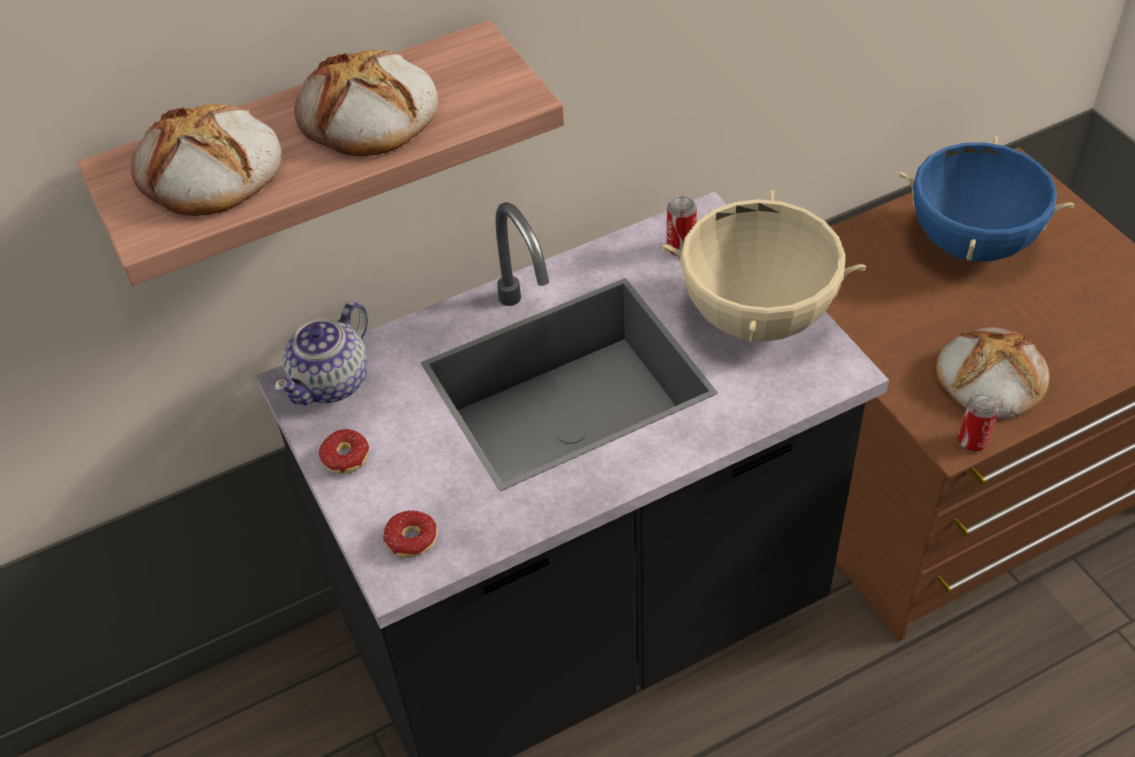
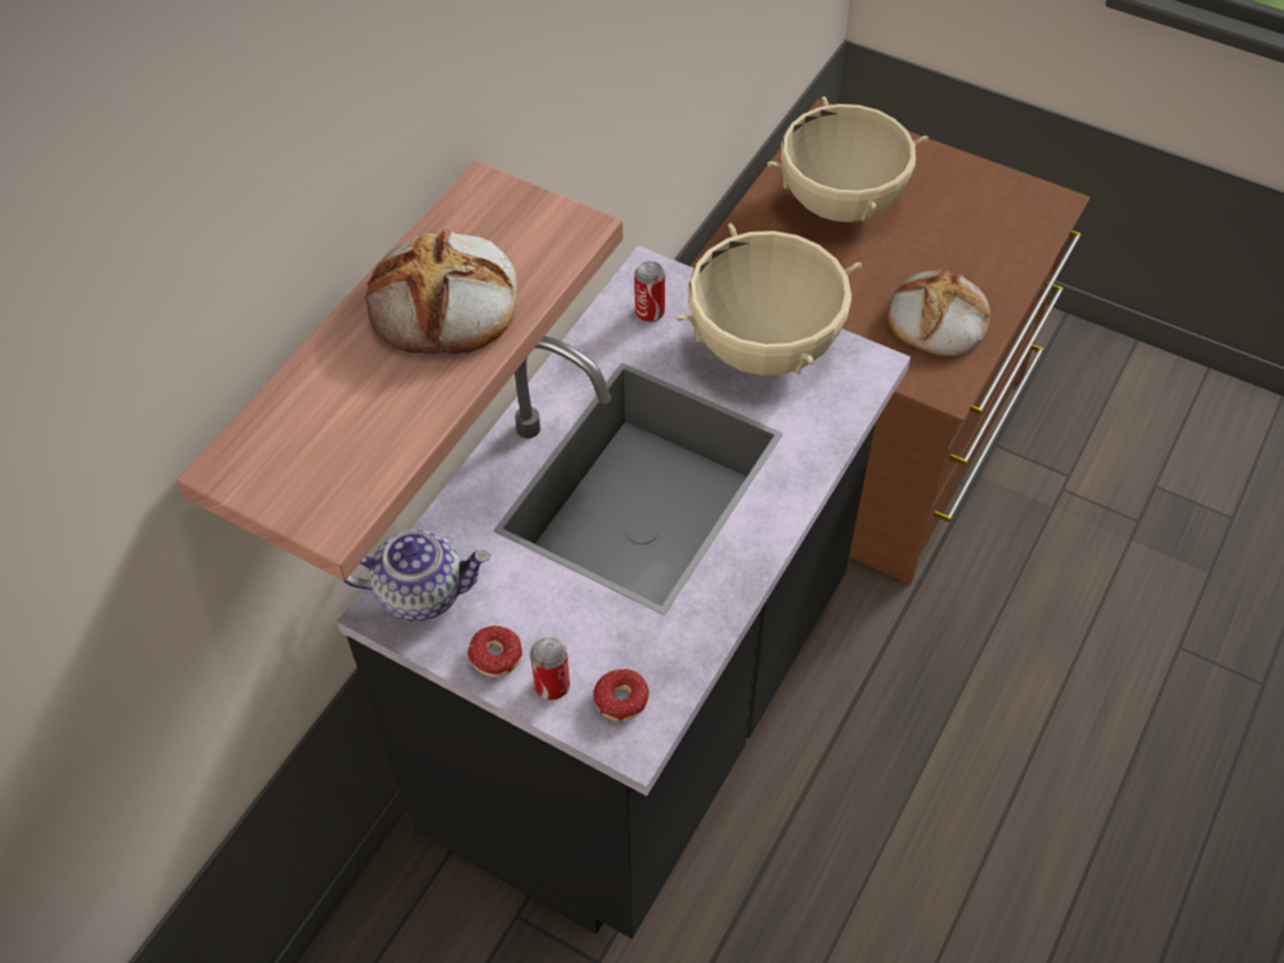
camera: 35 degrees left, 5 degrees up
(209, 171) = (335, 428): bread -> none
(331, 383) = (422, 592): teapot -> teapot turned 90 degrees counterclockwise
(971, 243) = (840, 203): blue cooking pot -> beige cooking pot
(972, 441) = (961, 381): can -> can (552, 686)

